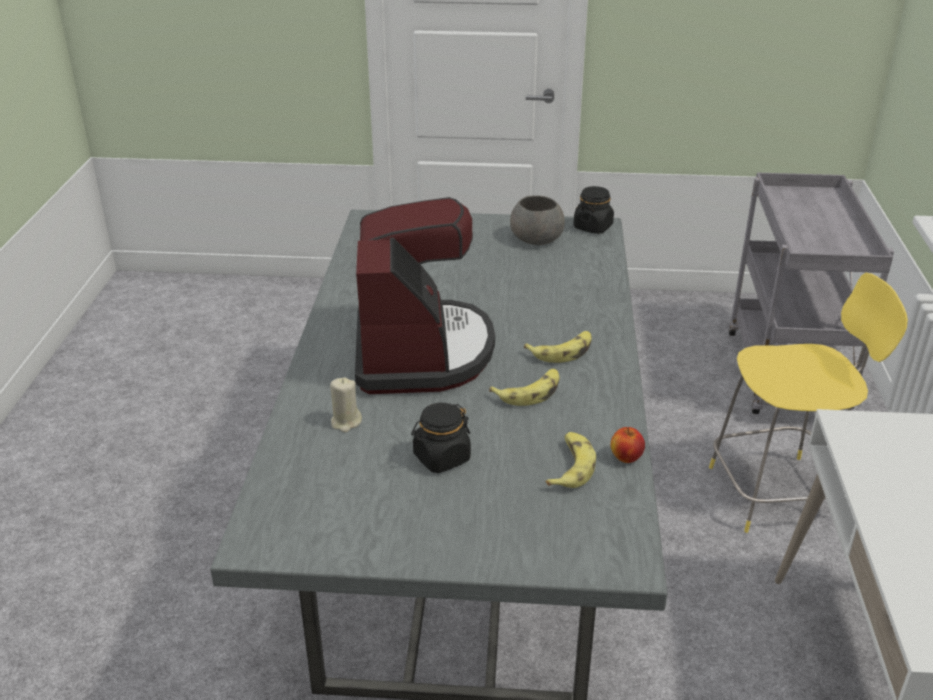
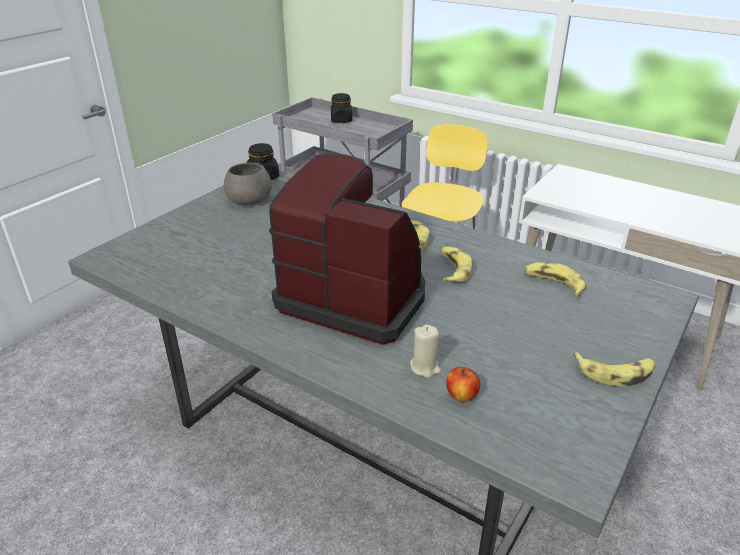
camera: 60 degrees left, 0 degrees up
(430, 543) = (615, 372): none -> banana
(441, 458) = (509, 334): black jar -> black jar (341, 120)
(626, 458) = (555, 261): apple -> apple (461, 396)

